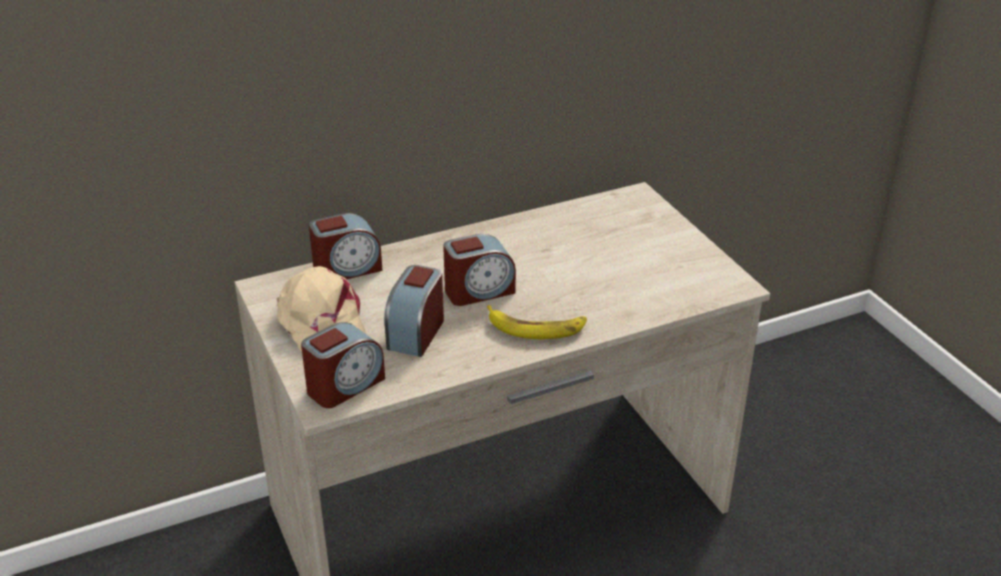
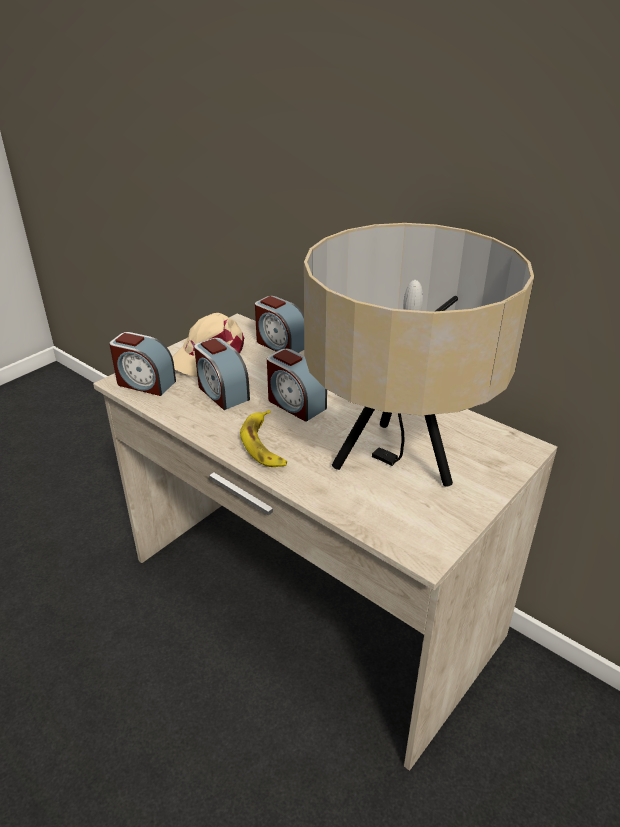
camera: 65 degrees right, 0 degrees up
(416, 333) = (222, 392): alarm clock -> alarm clock turned 120 degrees counterclockwise
(618, 263) = (397, 464): none -> beige table lamp

